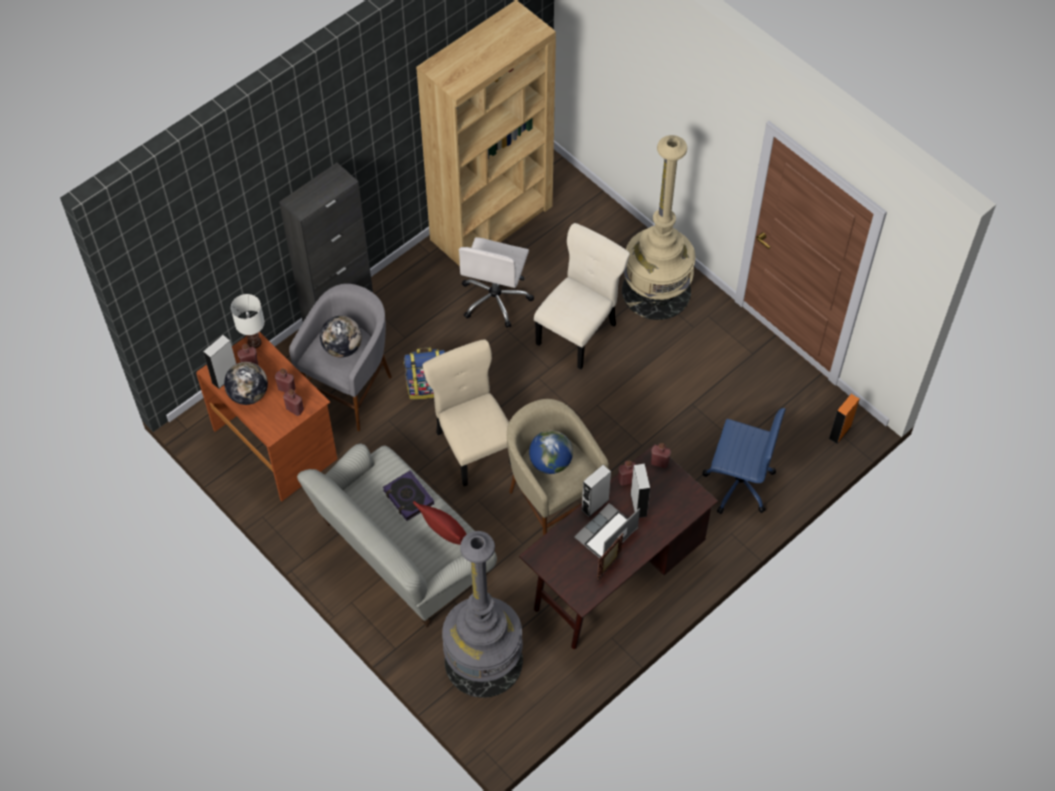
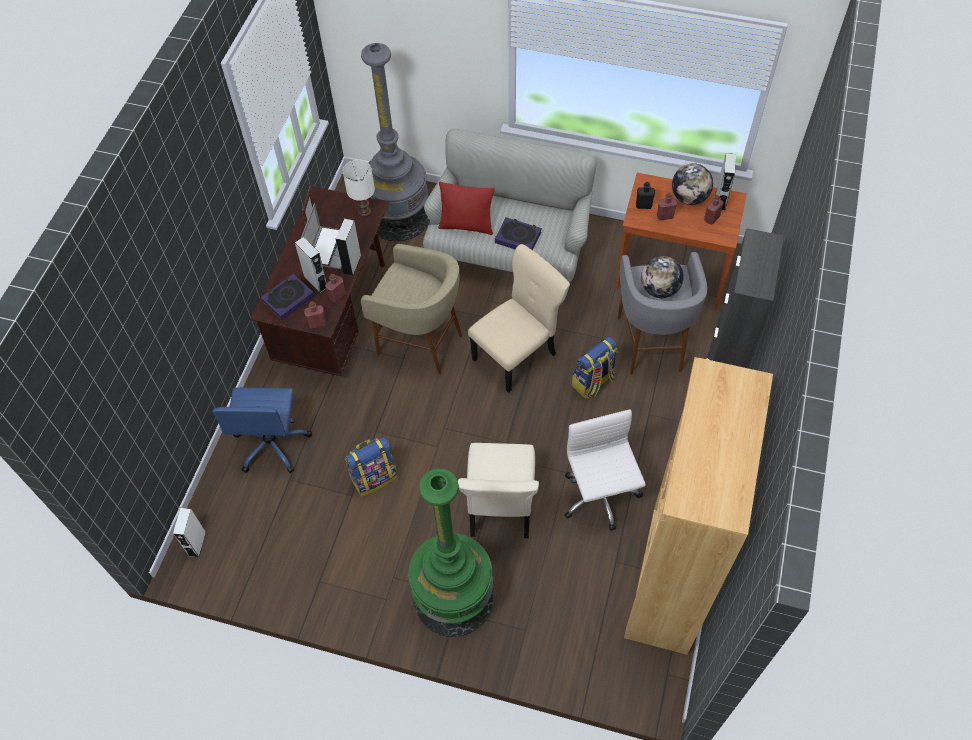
camera: 150 degrees right, 0 degrees up
(254, 342) = (726, 236): white table lamp -> white table lamp (365, 212)
(295, 409) = (643, 205): red bottle -> black bottle
(473, 446) = (517, 355): beige chair -> beige chair turned 75 degrees counterclockwise
(550, 462) = (414, 290): globe -> none
(656, 291) = (453, 597): beige floor lamp -> green floor lamp
(665, 408) = (374, 477): none -> backpack
(673, 501) = (288, 299): none -> book
(738, 483) = (272, 444): blue office chair -> blue office chair turned 75 degrees counterclockwise
(840, 432) = (197, 544): orange speaker -> white speaker

